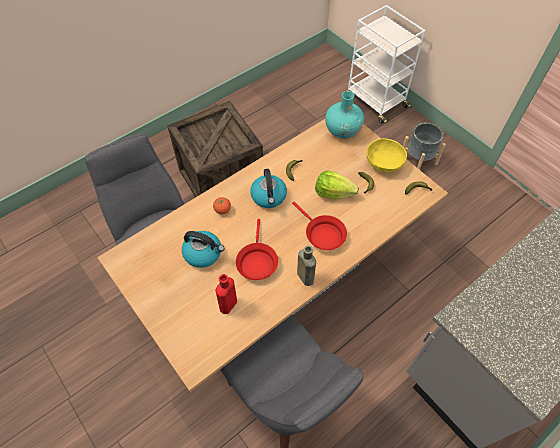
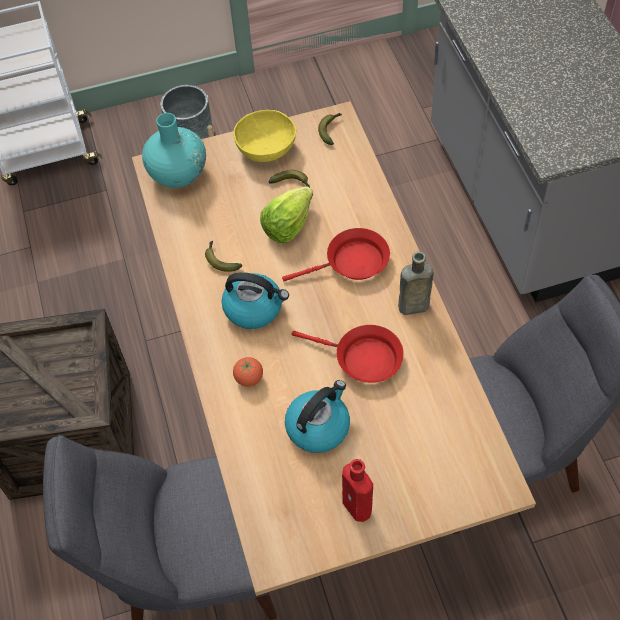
camera: 65 degrees left, 0 degrees up
(227, 306) = (422, 418): red bottle -> red bottle (358, 508)

